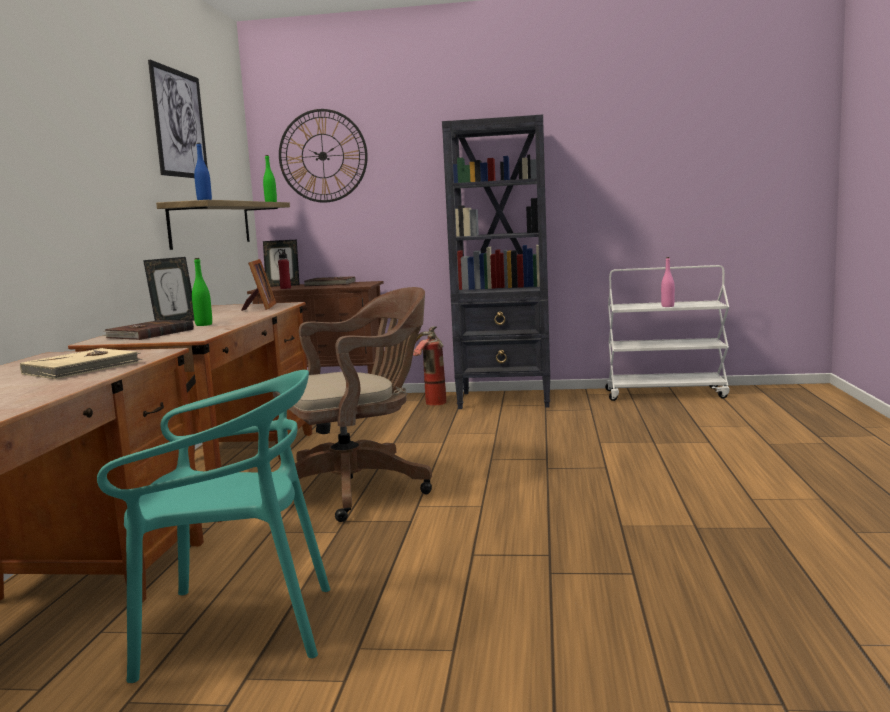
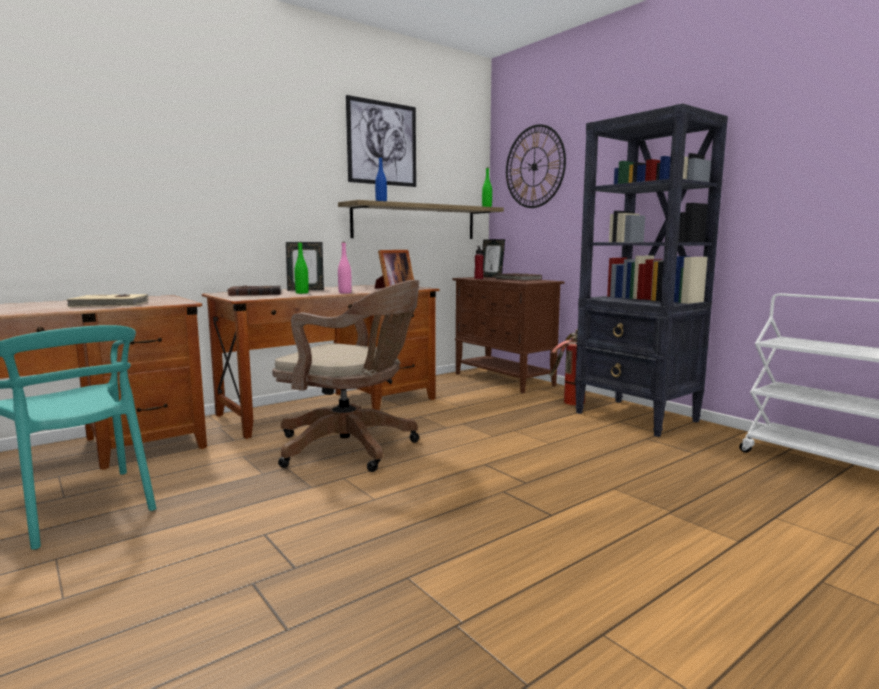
camera: 45 degrees right, 0 degrees up
(667, 306) = (839, 350): pink bottle -> pink bottle (345, 293)

